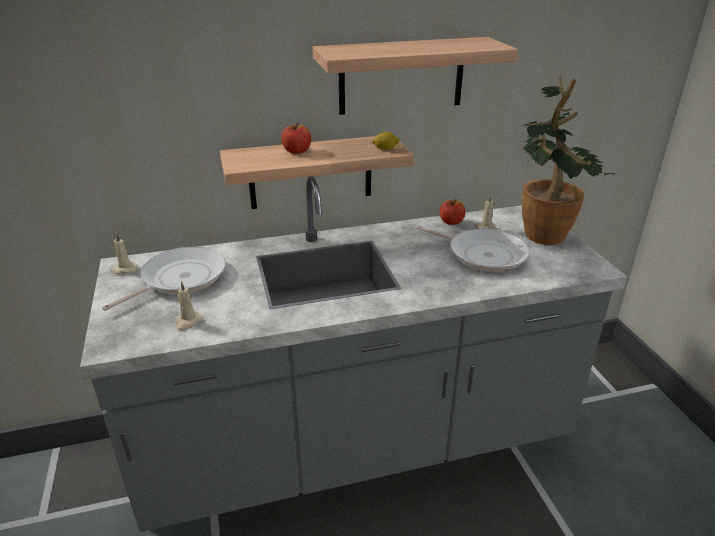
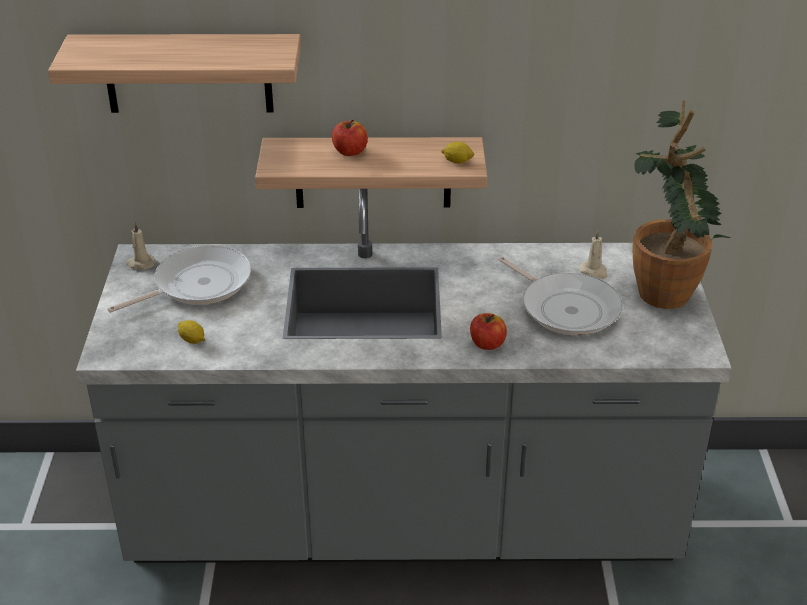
camera: 15 degrees right, 5 degrees up
(188, 322) = (192, 340): beige candle -> lemon
(401, 76) = (493, 70): shelf -> shelf (188, 73)
(451, 222) = (552, 255): apple -> apple (487, 344)

